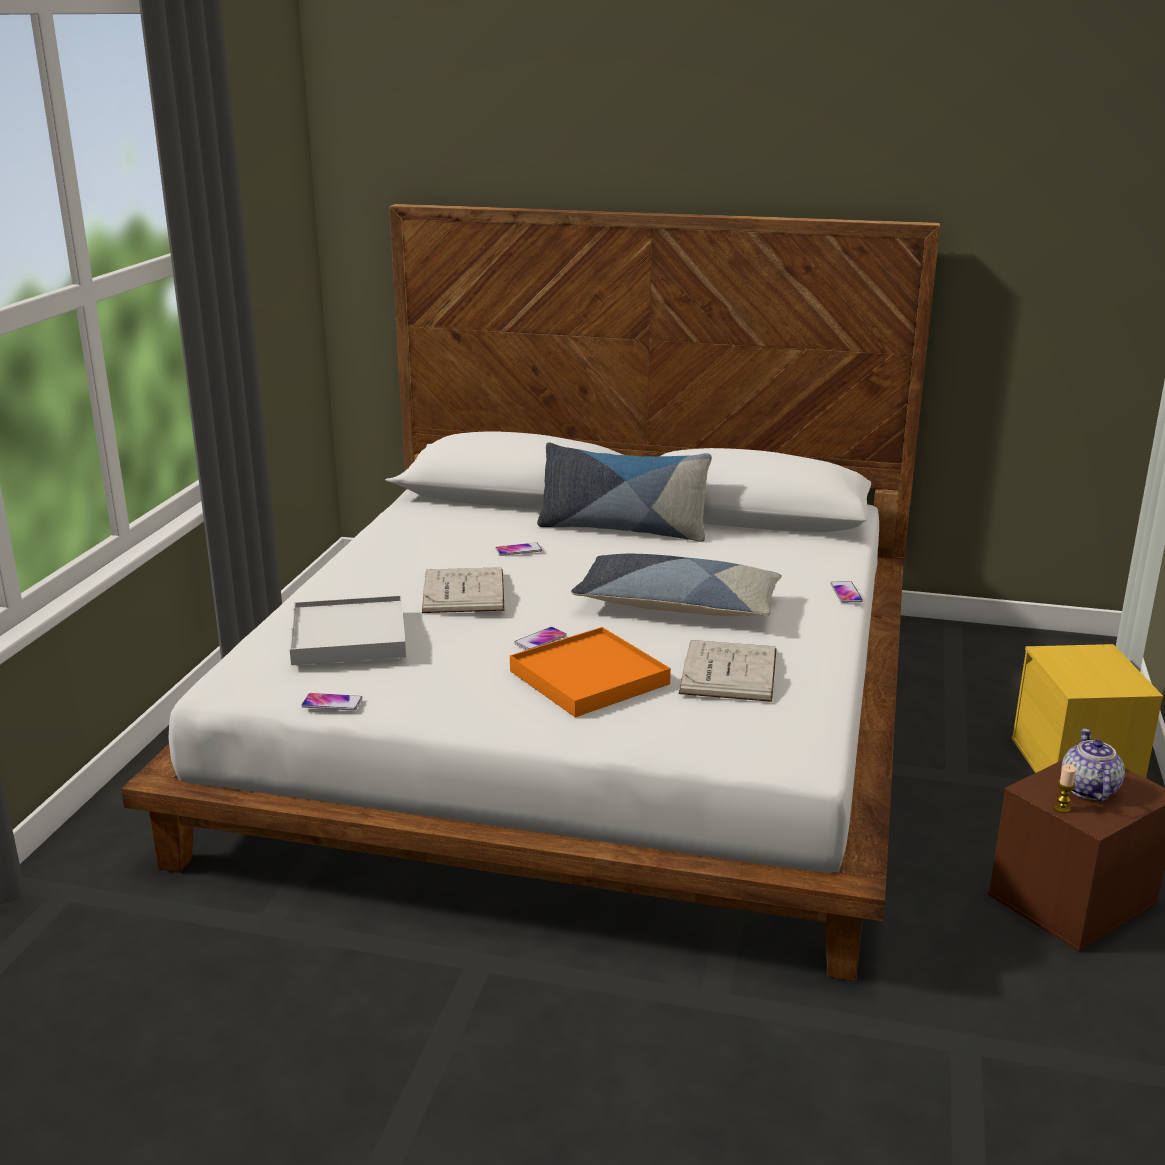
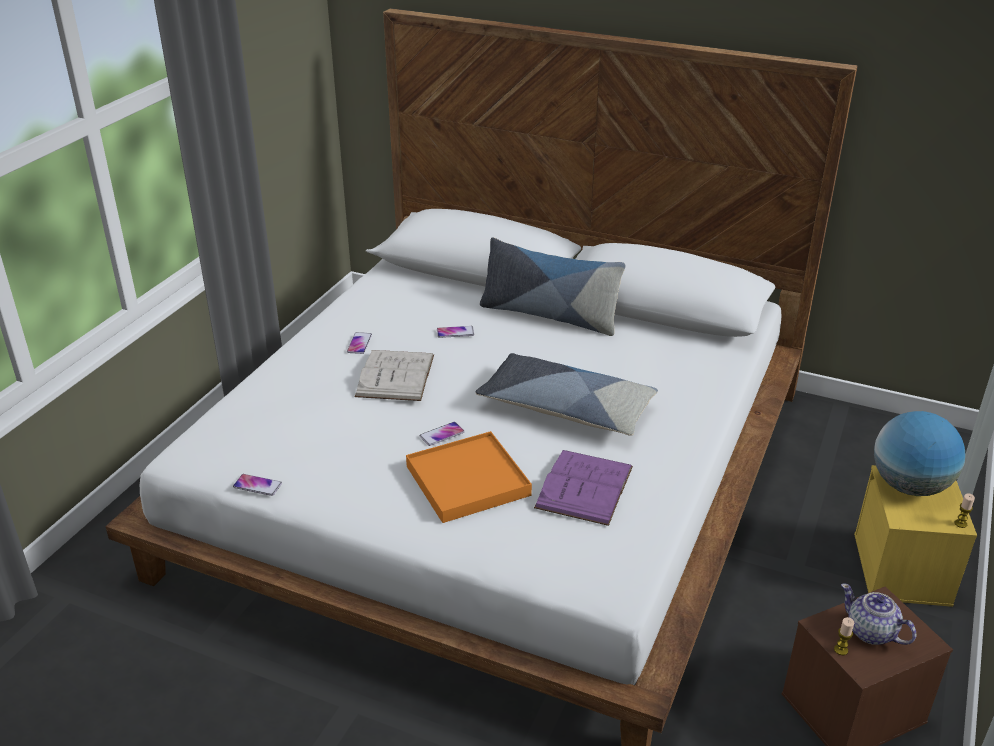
camera: 10 degrees right, 10 degrees up
(348, 636) = (289, 417): white tray -> none
(729, 671) = (584, 487): white book -> purple book
(846, 593) = (715, 407): phone -> phone (359, 343)
(1073, 660) = (909, 486): none -> globe
(1088, 790) = (871, 632): teapot -> teapot turned 60 degrees counterclockwise
(1141, 687) = (960, 523): none -> candle

